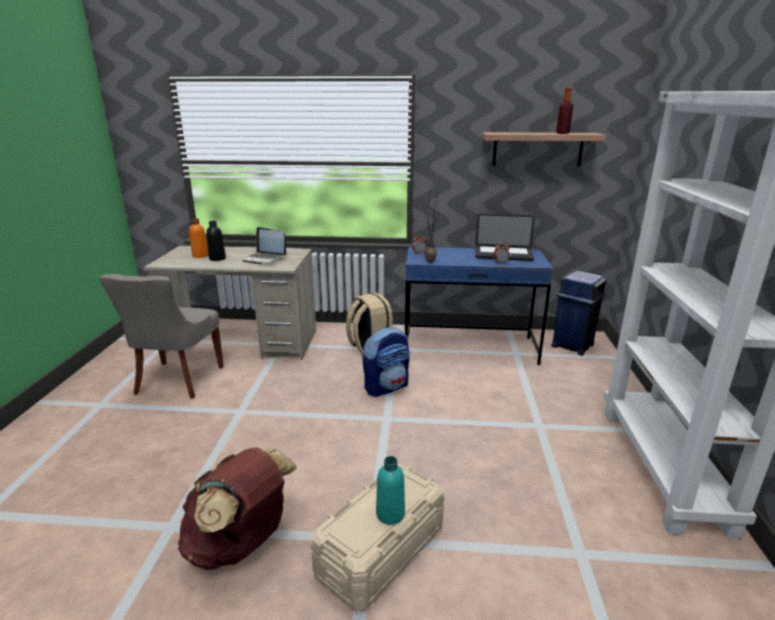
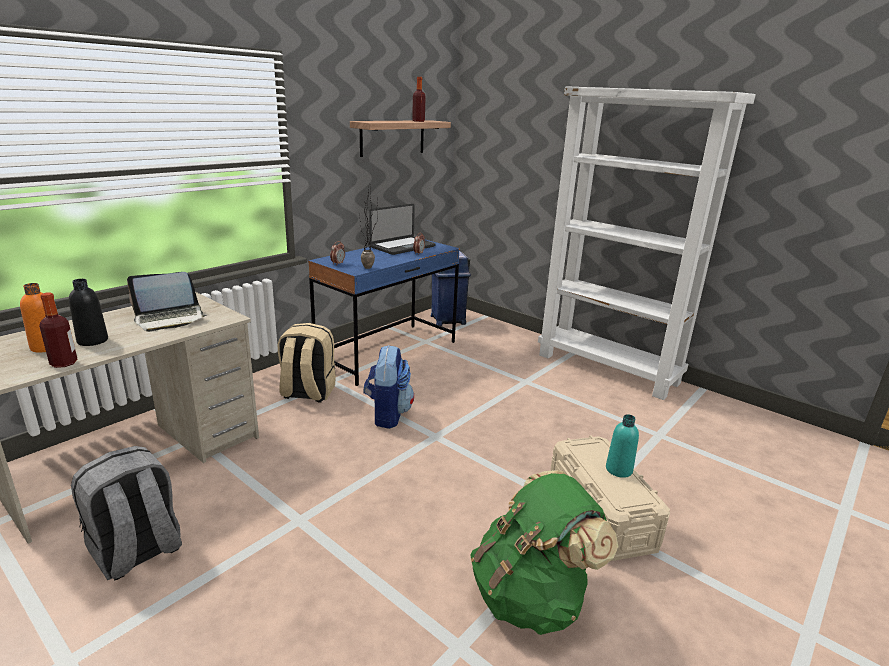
camera: 55 degrees left, 0 degrees up
(177, 381) = (137, 552): grey chair -> grey backpack
(187, 264) = (64, 363): none -> bottle
(241, 544) = (531, 596): brown backpack -> green backpack

